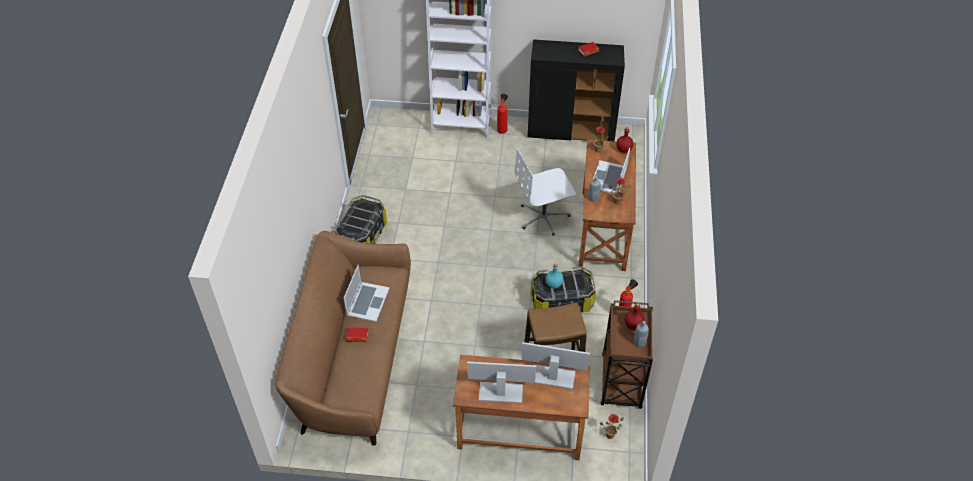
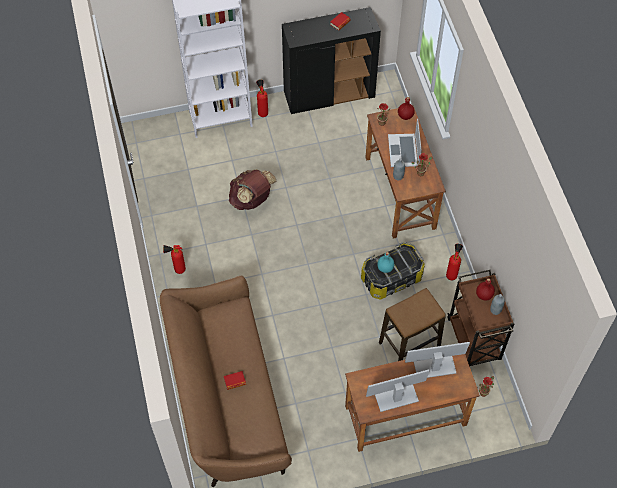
camera: 20 degrees left, 10 degrees up
(362, 236) = (177, 269): storage box -> fire extinguisher
(367, 301) = (228, 343): laptop -> none
(458, 198) = (251, 200): none -> brown backpack
(544, 217) = (340, 196): white office chair -> none

